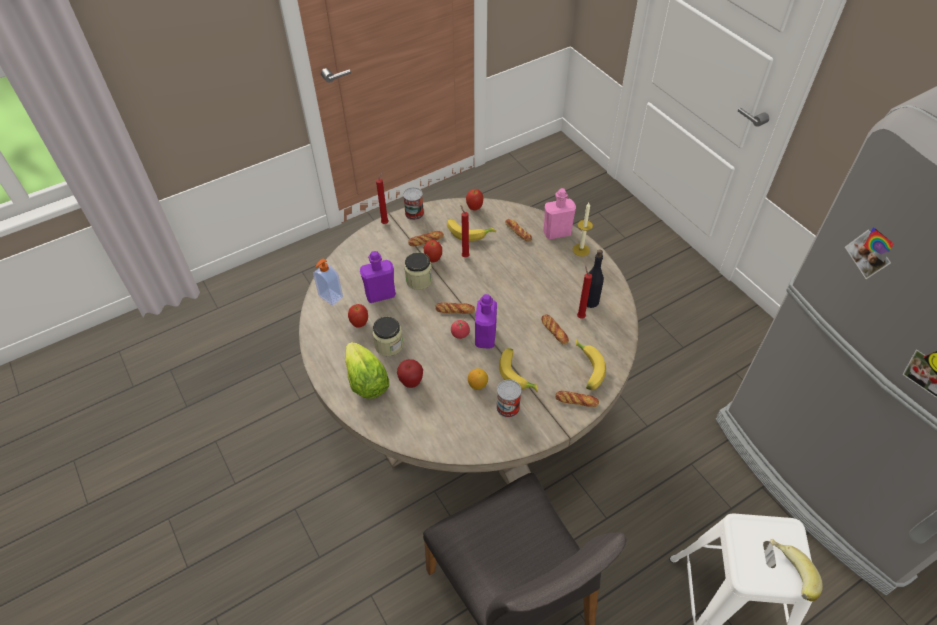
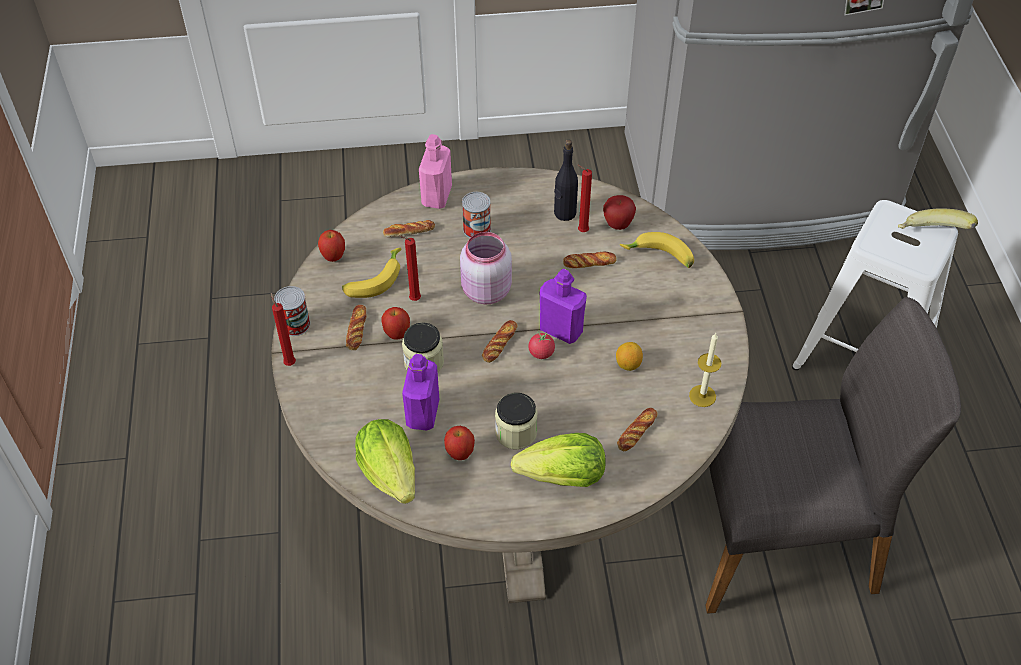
camera: 65 degrees left, 0 degrees up
(330, 297) = (390, 473): soap dispenser -> lettuce
(411, 382) = (588, 429): apple -> apple (618, 225)
(493, 286) = (484, 291): none -> pink jar
(508, 407) = (675, 349): can -> can (477, 229)
(518, 374) = (633, 321): banana -> none
(576, 400) = (697, 284): bread -> bread (636, 431)
(581, 250) = (480, 187): candle -> candle (702, 396)

